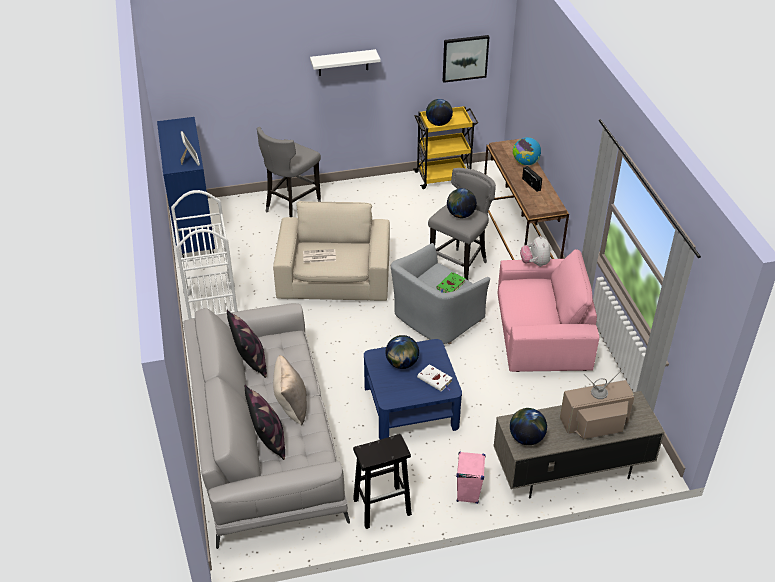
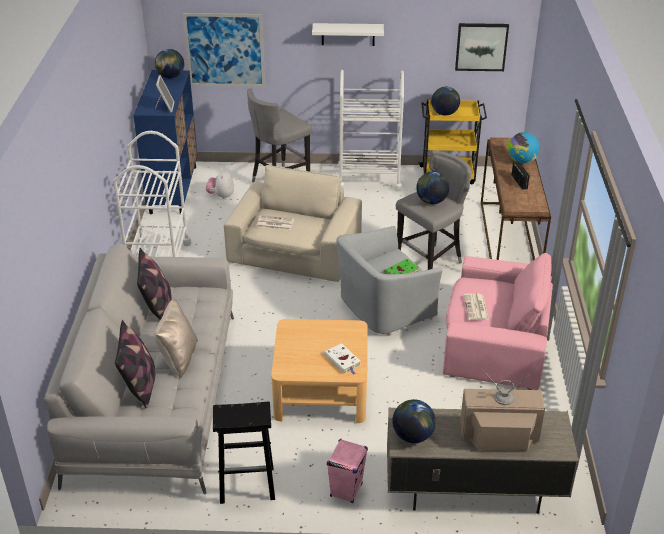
camera: 15 degrees right, 5 degrees down
(226, 92) = (225, 50): none -> picture
(373, 191) = (369, 178): none -> white cart
(402, 363) = (314, 338): globe -> globe (170, 77)
(410, 406) = (320, 389): blue coffee table -> beige coffee table
(527, 308) = (476, 308): none -> newspaper
(535, 263) = (501, 264): plush toy -> plush toy (221, 196)

